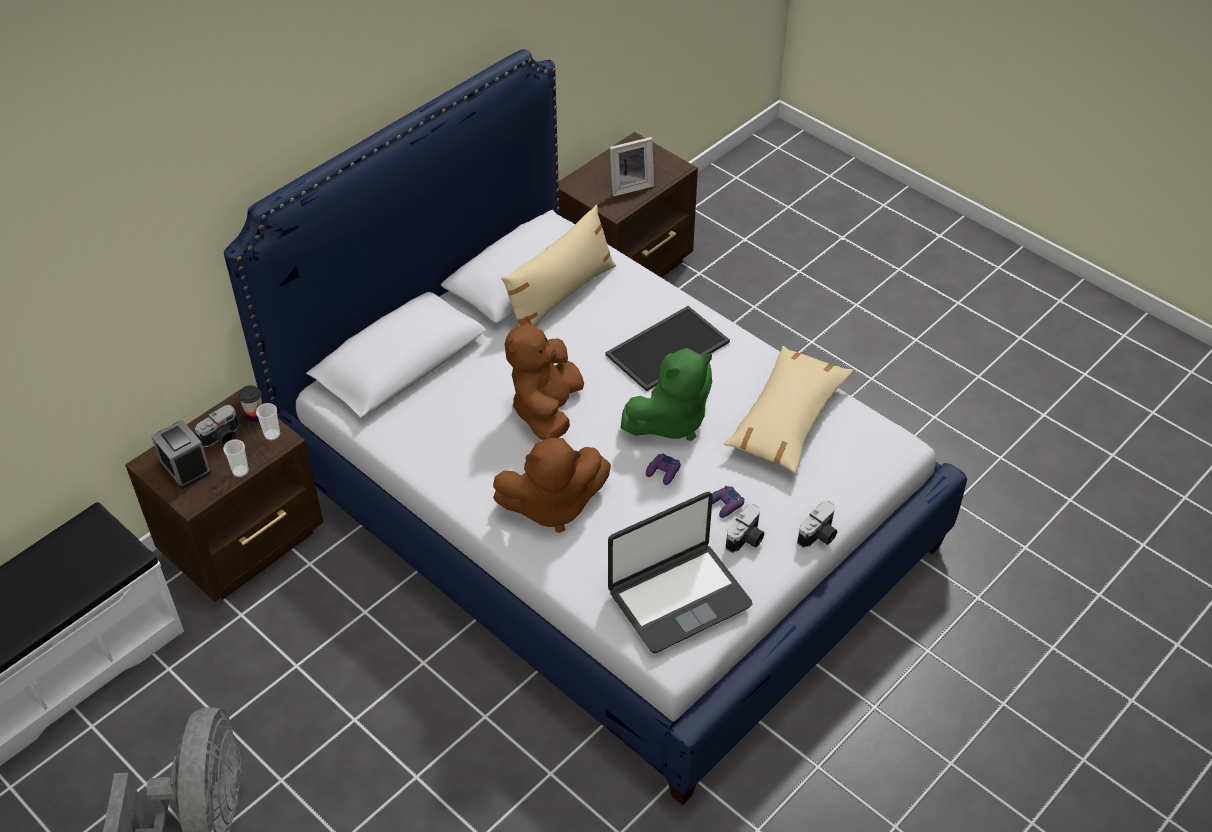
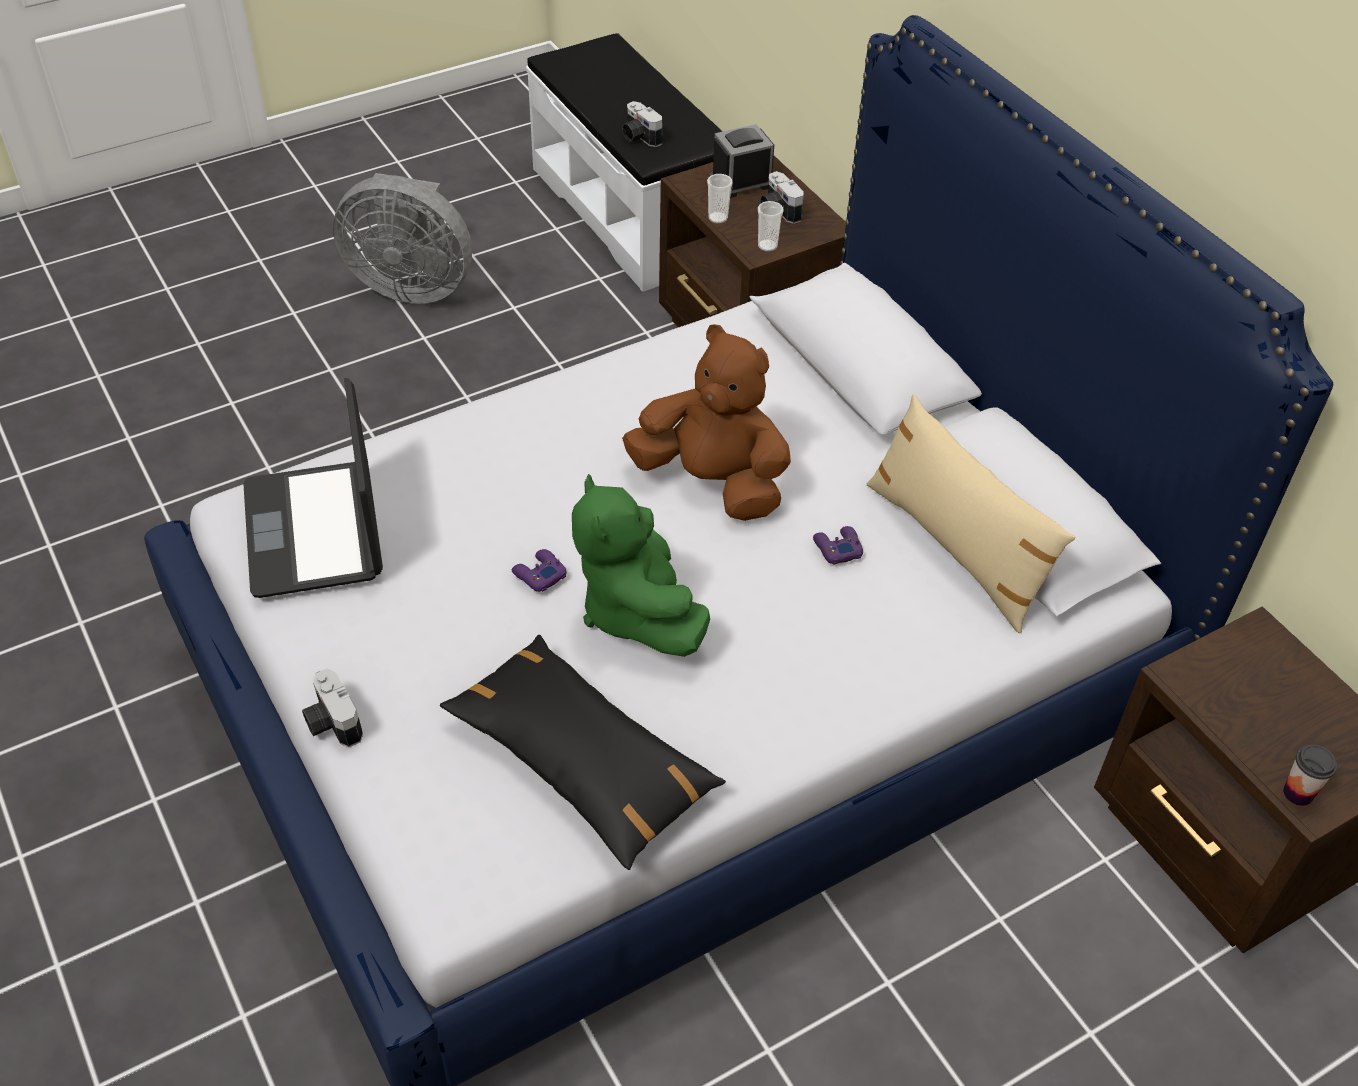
camera: 105 degrees right, 0 degrees up
(255, 416) = (804, 236): cup -> cup (1298, 793)
(552, 506) = (535, 451): brown plush toy -> none
(630, 186) = (1253, 714): picture frame -> none
(667, 347) = (799, 650): tray -> none
(725, 504) = (446, 629): purple game controller -> purple game controller (837, 548)
(746, 539) = (371, 634): camera -> camera (639, 137)
(787, 419) = (581, 761): beige pillow -> black pillow

